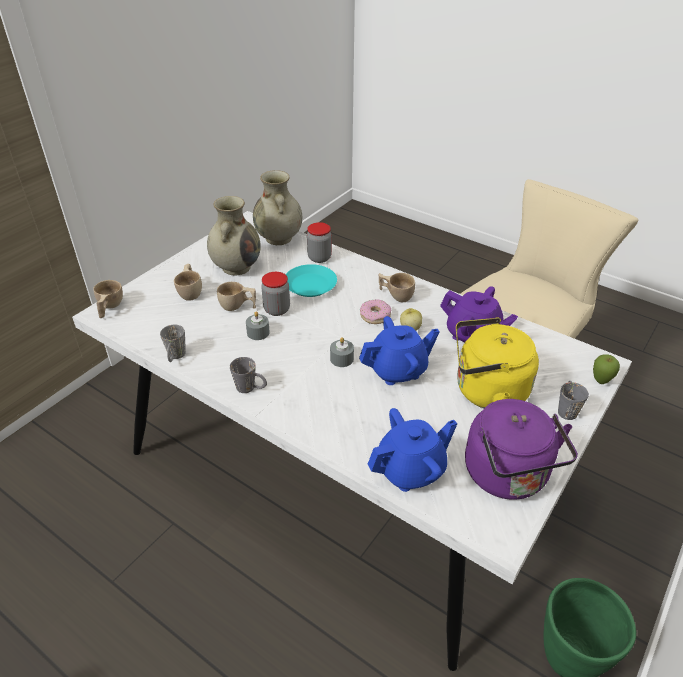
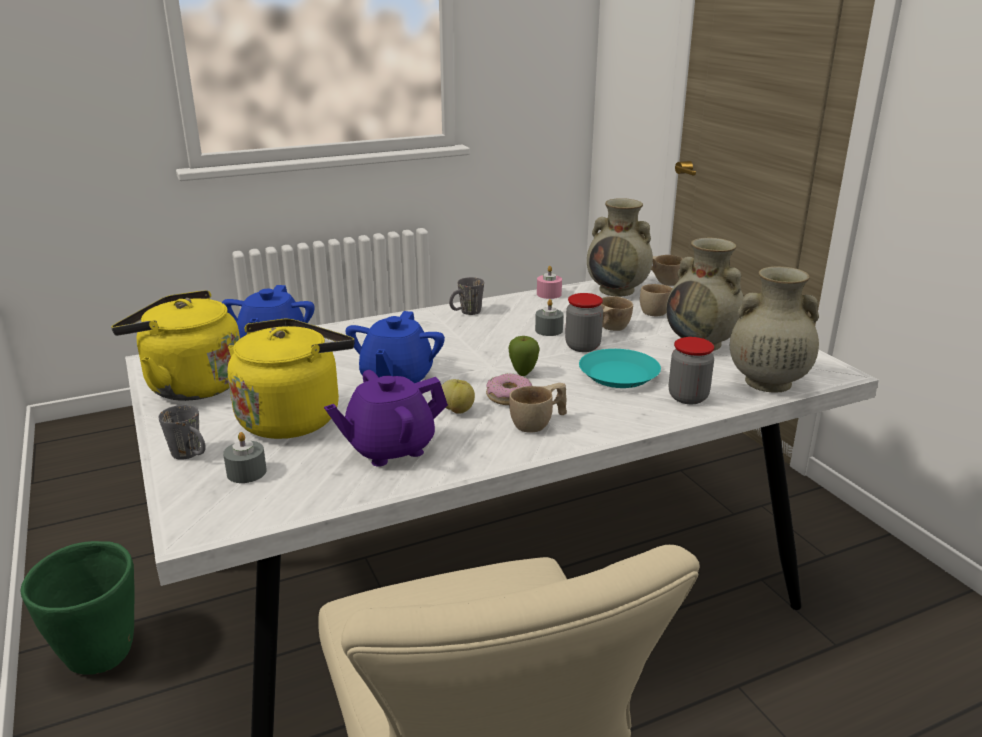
camera: 120 degrees right, 15 degrees down
(145, 324) = (618, 290): none -> beige vase
(175, 357) = (549, 294): grey mug -> pink candle
(341, 359) = (454, 358): grey candle -> grey candle (246, 472)
(508, 477) = (189, 385): purple kettle -> yellow kettle
(600, 381) = (177, 505): apple -> apple (523, 373)

